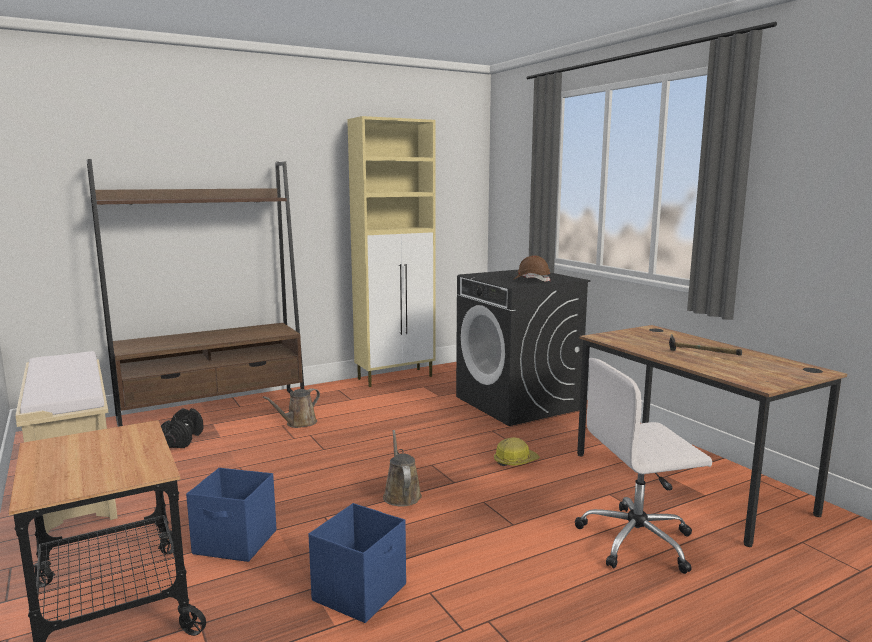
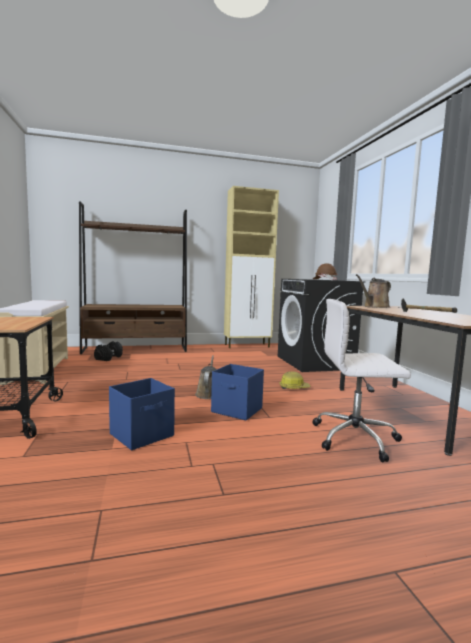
camera: 15 degrees right, 5 degrees down
(236, 543) = (94, 401): blue storage box -> blue storage box (237, 410)
(299, 423) = (176, 358): brown watering can -> brown watering can (374, 307)

